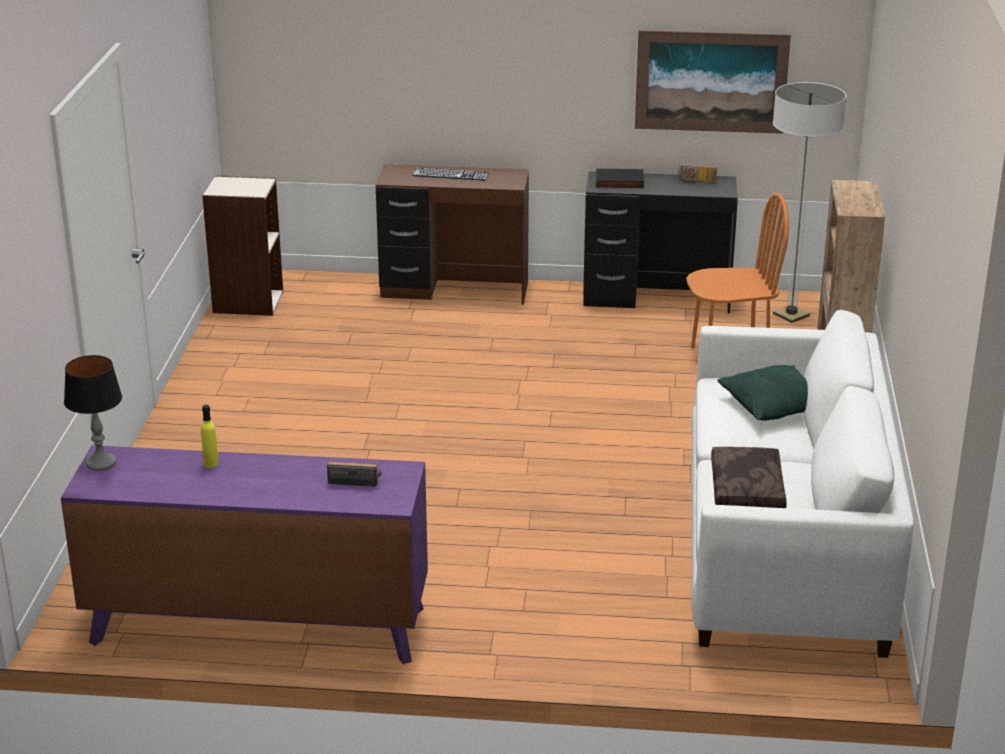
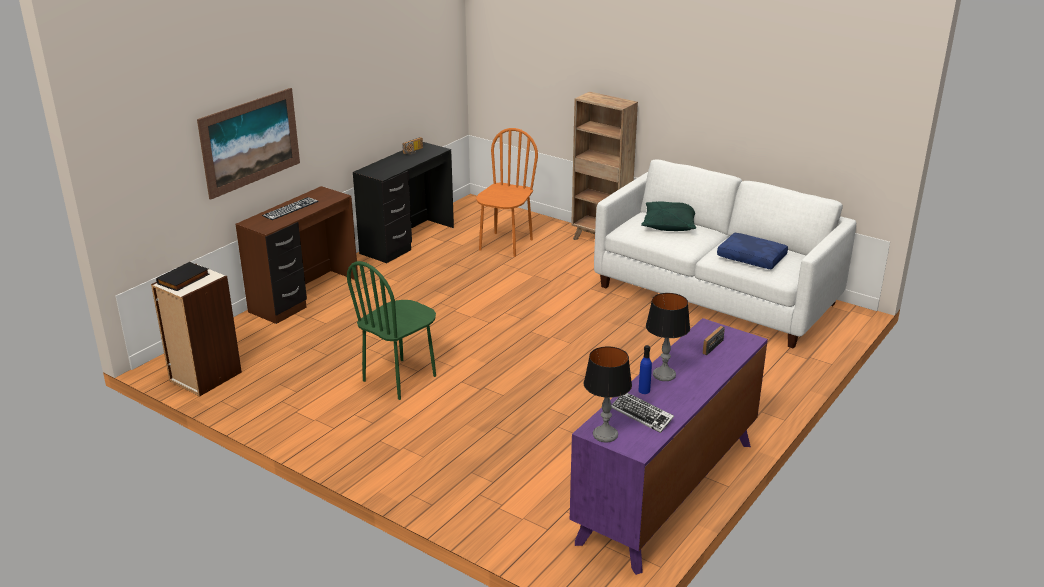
camera: 60 degrees left, 0 degrees up
(156, 474) = (642, 415): none -> keyboard
(211, 463) = (644, 390): yellow bottle -> blue bottle
(256, 467) = (664, 375): none -> table lamp
(339, 397) = (400, 379): none -> green chair
(619, 182) = (383, 169): black book -> black book (184, 279)
(711, 81) = (402, 82): picture -> picture (250, 142)
(748, 491) = (752, 258): brown pillow -> blue pillow
(791, 315) = (478, 214): floor lamp -> none

